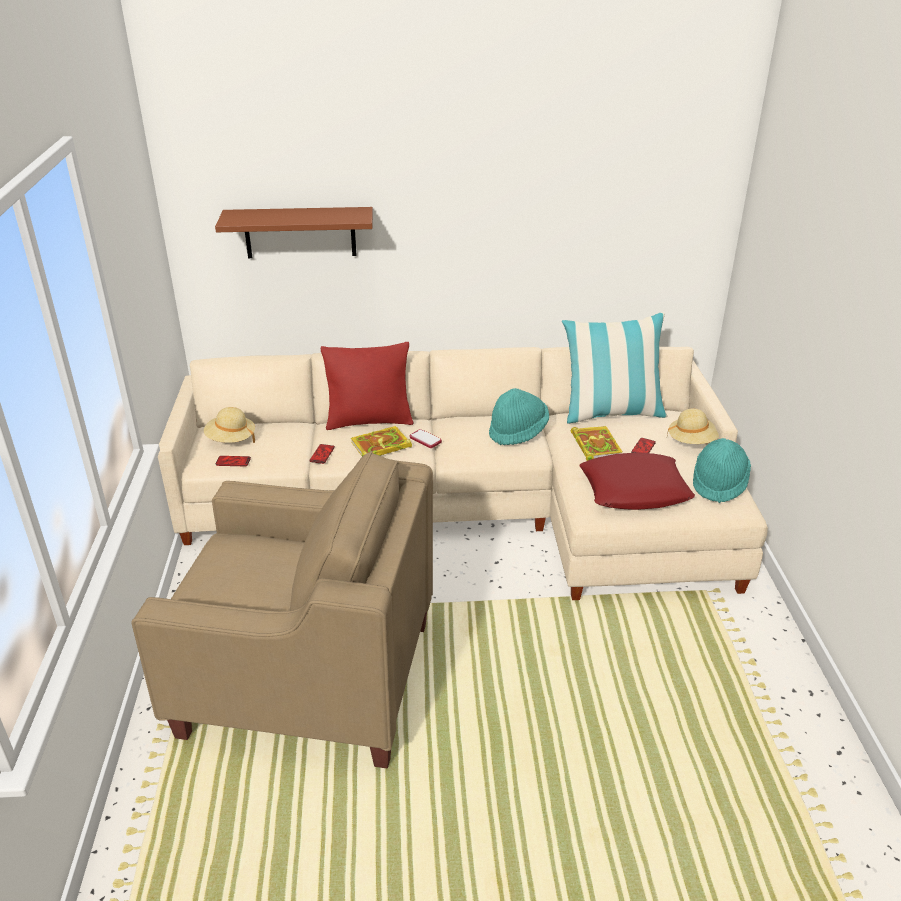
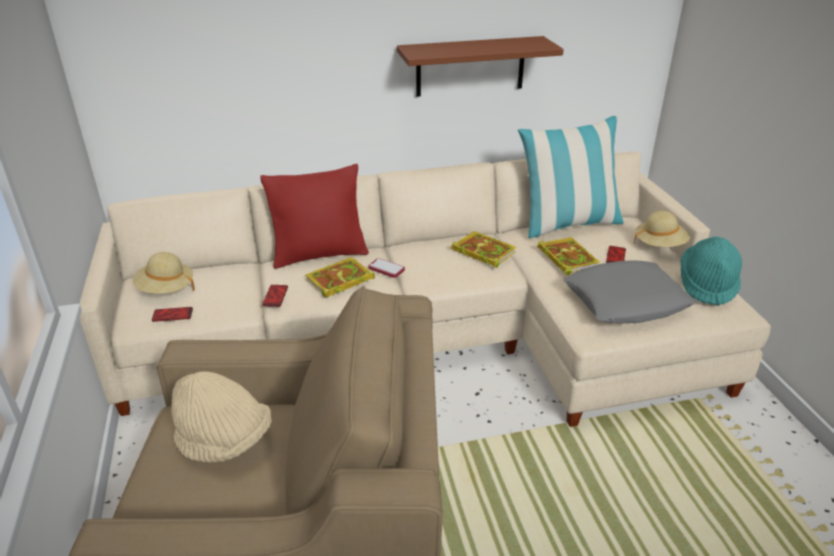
camera: 10 degrees left, 0 degrees up
(255, 562) = (224, 441): none -> beige hat
(300, 232) = (224, 48): brown shelf -> brown shelf (470, 66)
(518, 432) = (482, 251): turquoise hat -> book
(634, 489) = (626, 300): red pillow -> grey pillow

